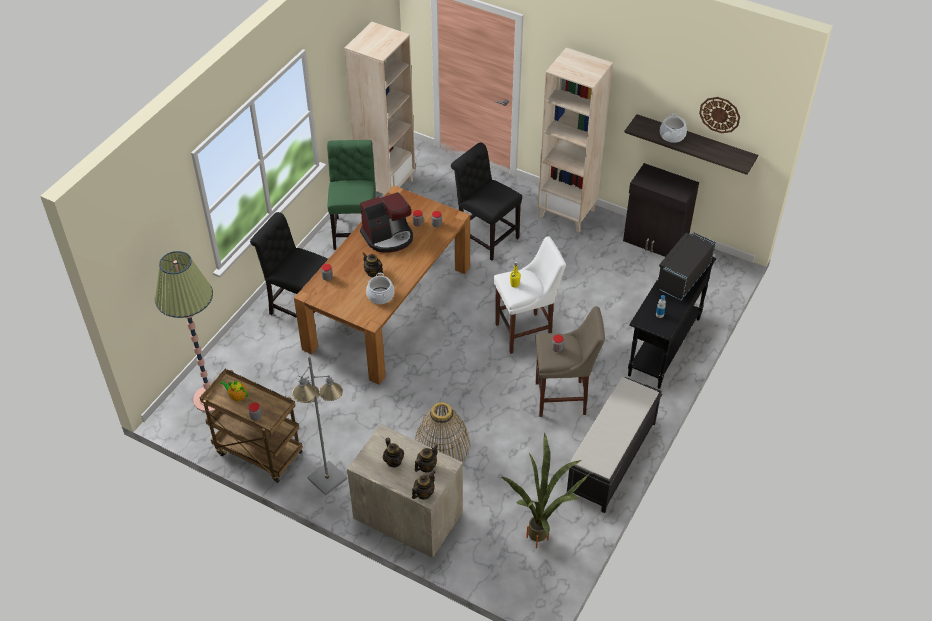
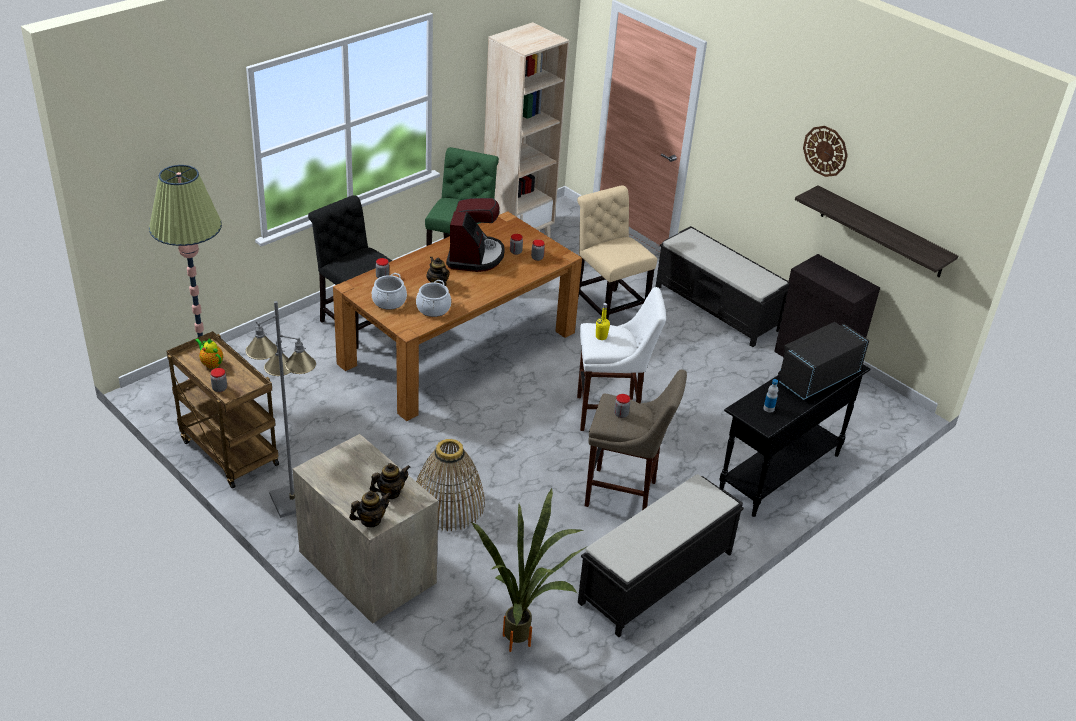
camera: 15 degrees right, 10 degrees down
(388, 237) = (474, 256): coffee machine -> coffee machine turned 75 degrees counterclockwise
(394, 461) = (353, 476): teapot -> none
(485, 237) = (607, 308): black chair -> beige chair
(567, 213) = (717, 309): beige bookcase -> black bench
(672, 136) = (853, 214): cooking pot -> cooking pot (389, 301)
(719, 114) = (917, 193): wall clock -> wall clock (825, 151)

